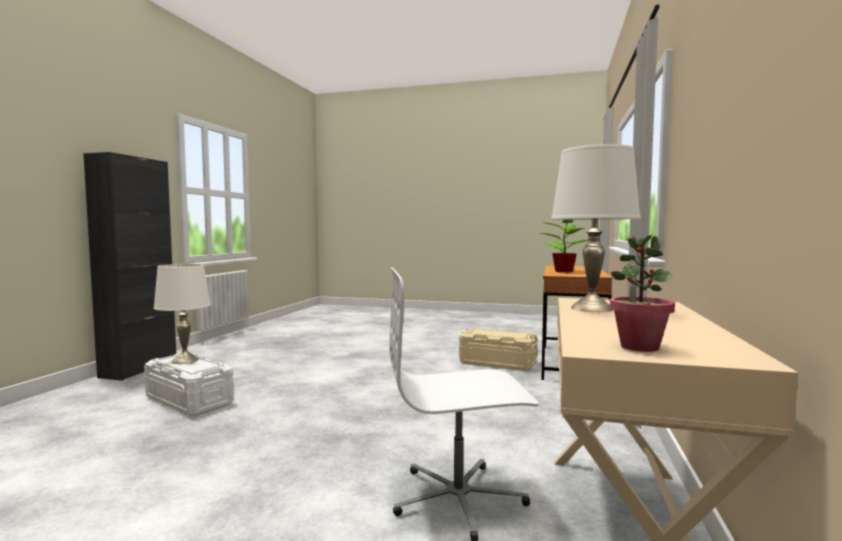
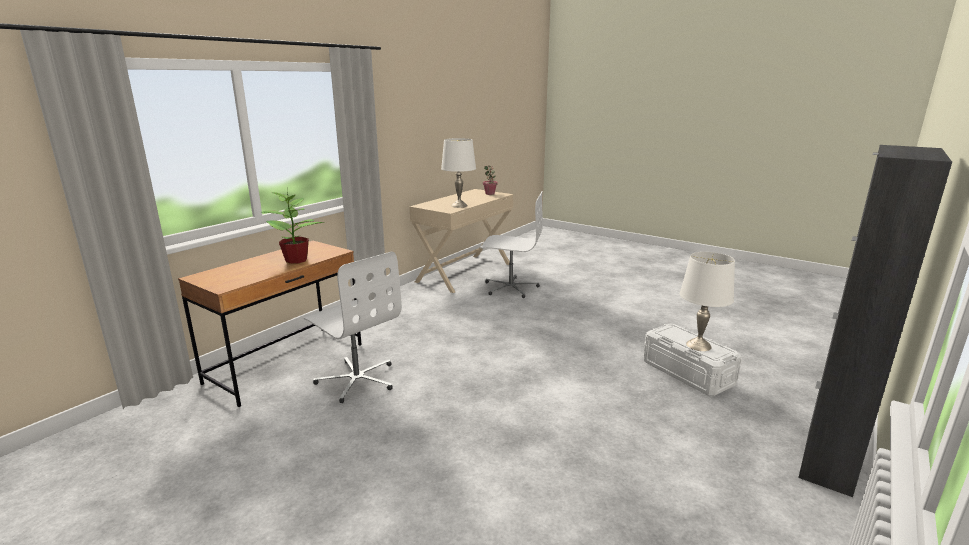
camera: 160 degrees left, 15 degrees up
(497, 363) = (357, 379): beige storage box -> white office chair

